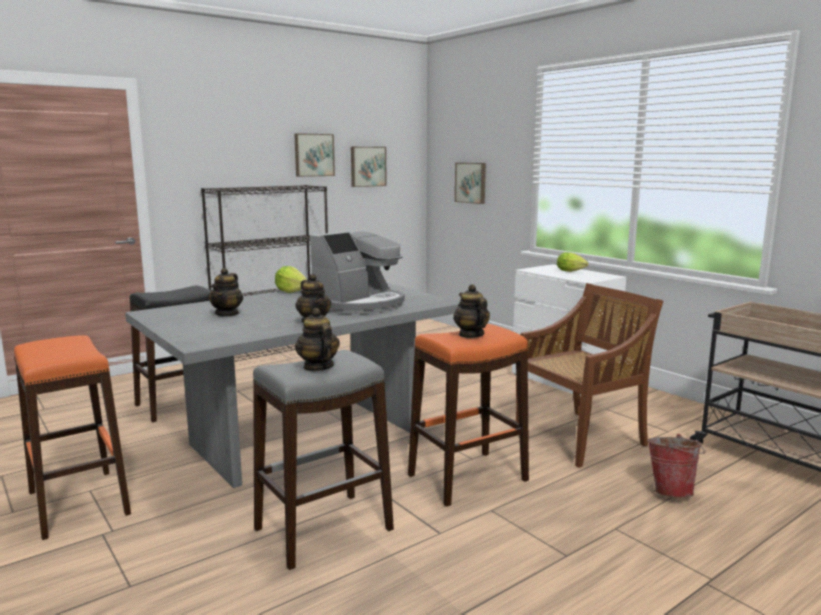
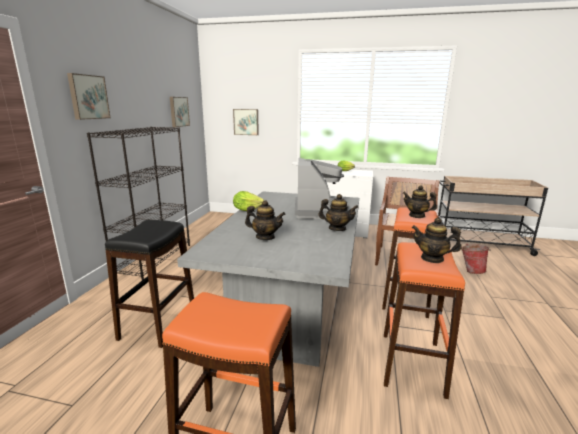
camera: 40 degrees left, 5 degrees up
(227, 314) = (265, 237): teapot -> teapot turned 45 degrees counterclockwise
(313, 155) = (151, 103): picture -> picture (88, 97)
(323, 529) = (412, 363): grey stool -> orange stool

